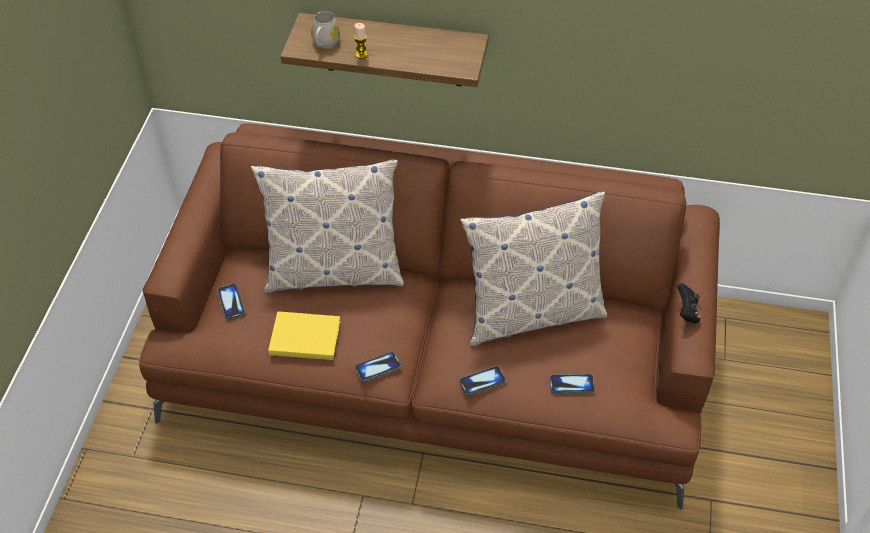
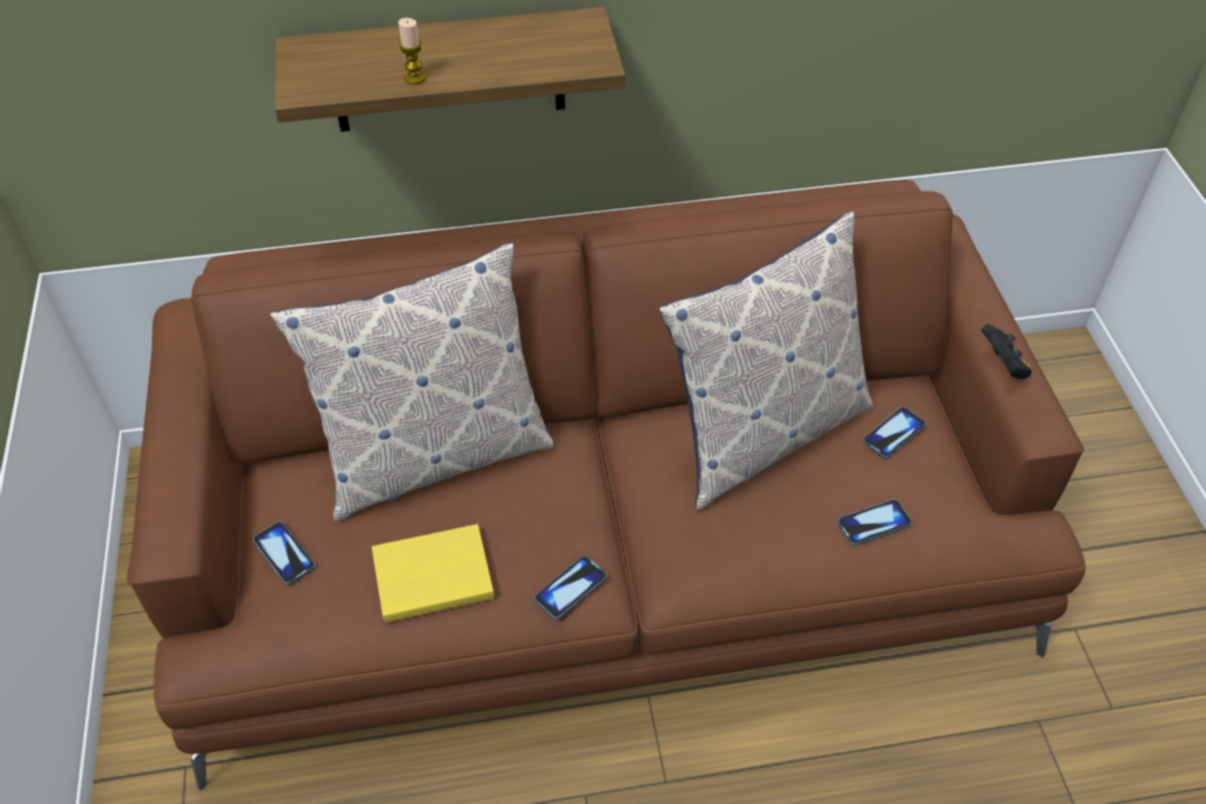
camera: 20 degrees left, 0 degrees up
(324, 43) = (343, 73): white mug -> none
(482, 381) = (742, 560): phone -> phone (894, 433)

